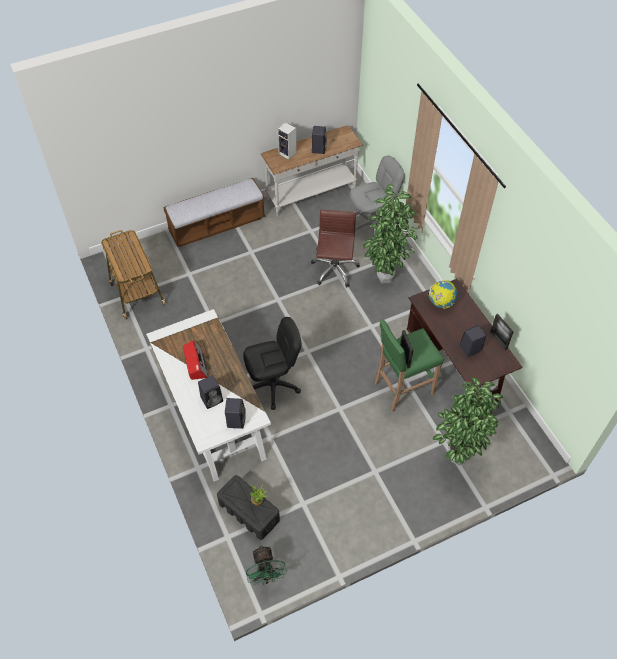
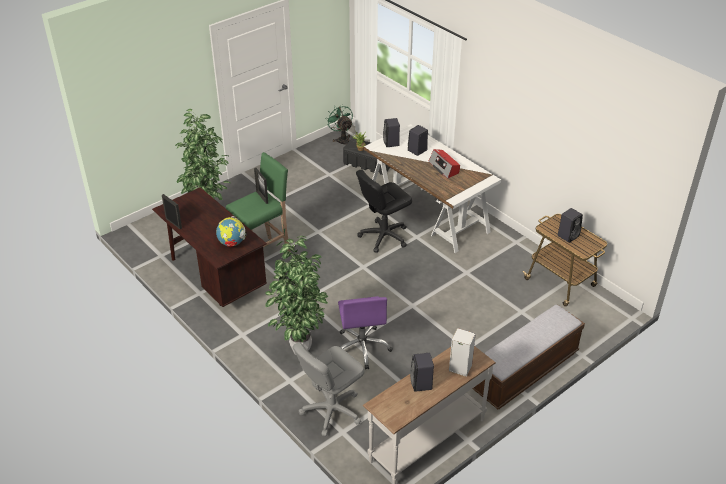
camera: 165 degrees right, 15 degrees down
(334, 270) = (362, 347): brown office chair -> purple office chair
(470, 349) = (201, 213): black speaker -> black speaker (568, 235)

